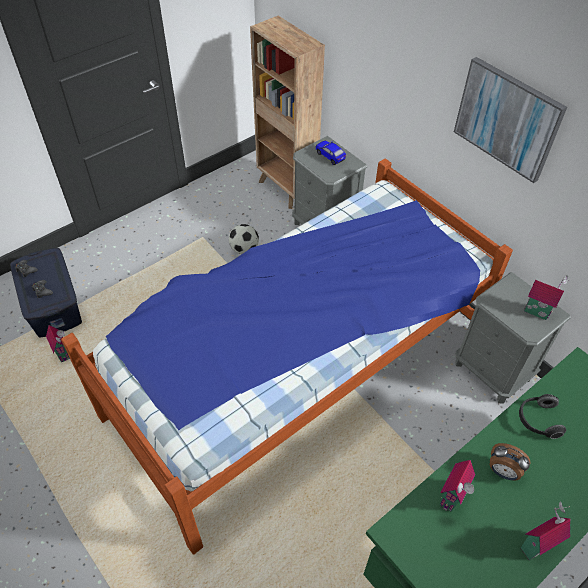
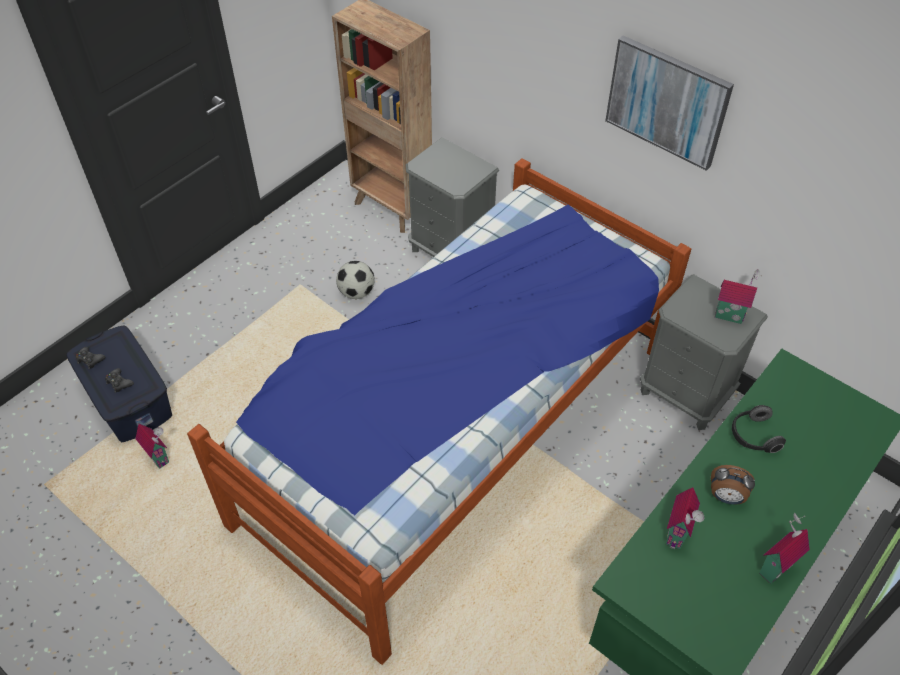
camera: 10 degrees left, 0 degrees up
(330, 156) = (451, 163): toy car -> none

